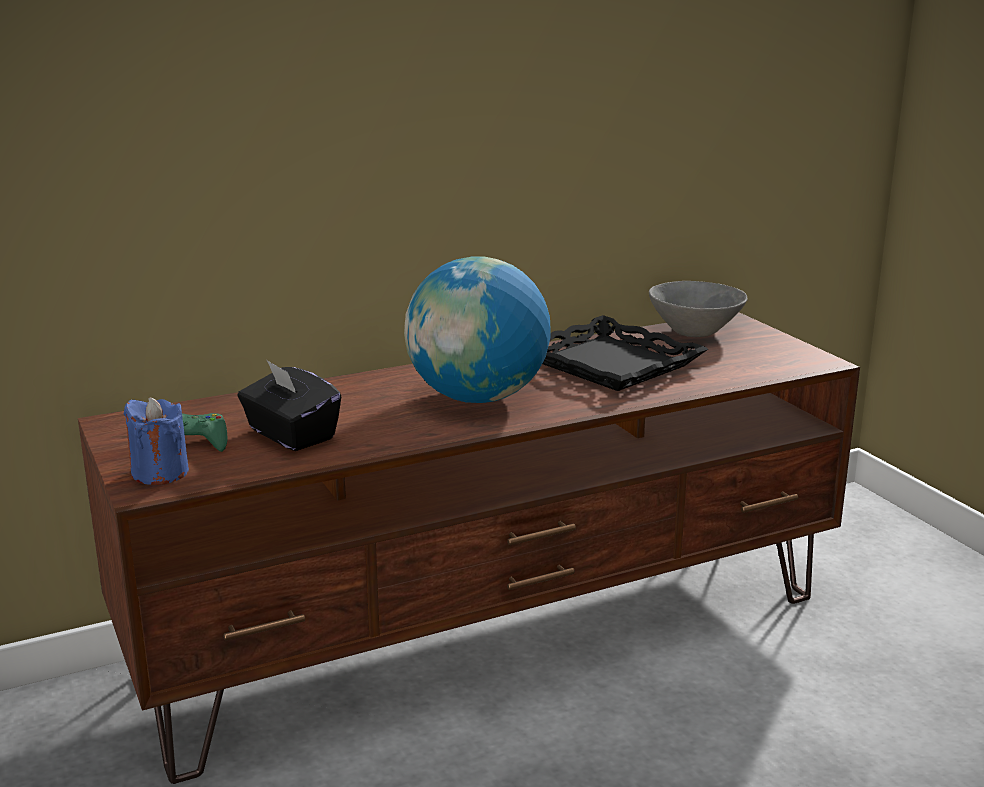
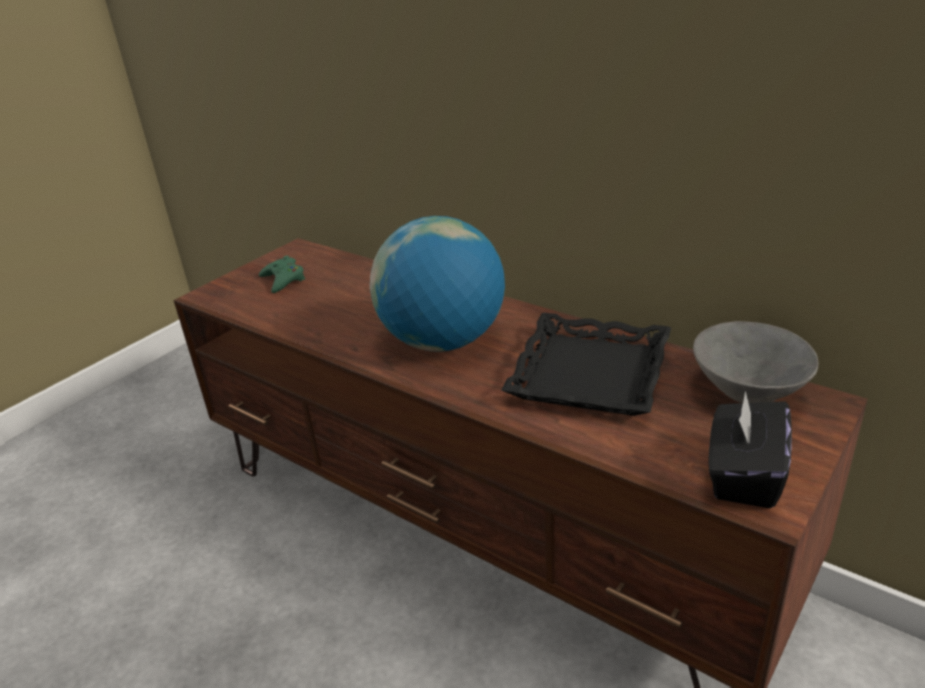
camera: 65 degrees right, 10 degrees up
(160, 473) = (231, 289): blue candle -> none
(290, 435) = (315, 302): black tissue box -> black tissue box (743, 475)

